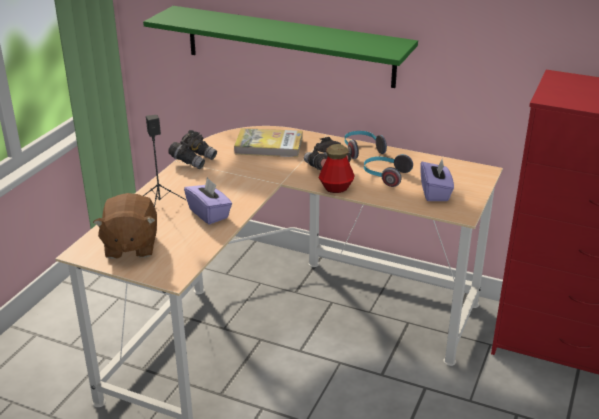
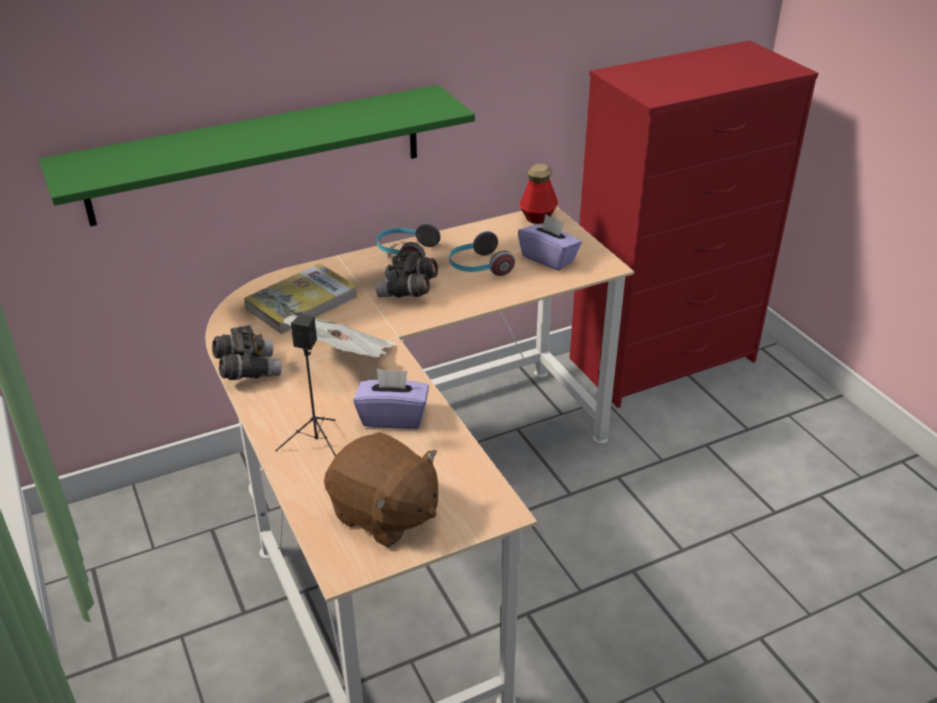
camera: 50 degrees left, 5 degrees up
(238, 179) = (345, 359): none -> newspaper
(336, 188) = (459, 307): bottle -> bottle (538, 217)

